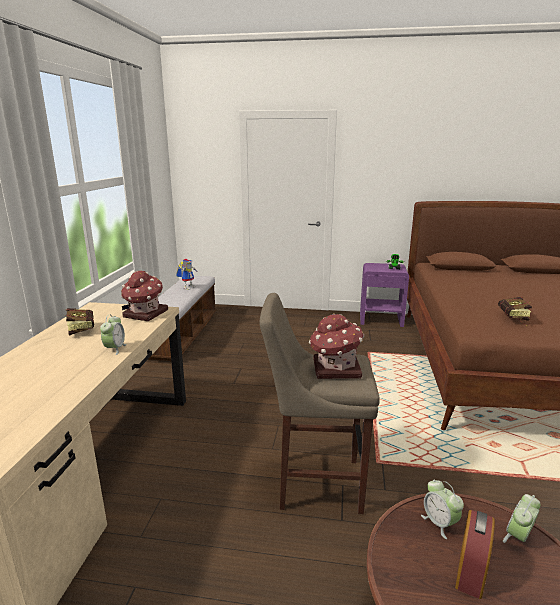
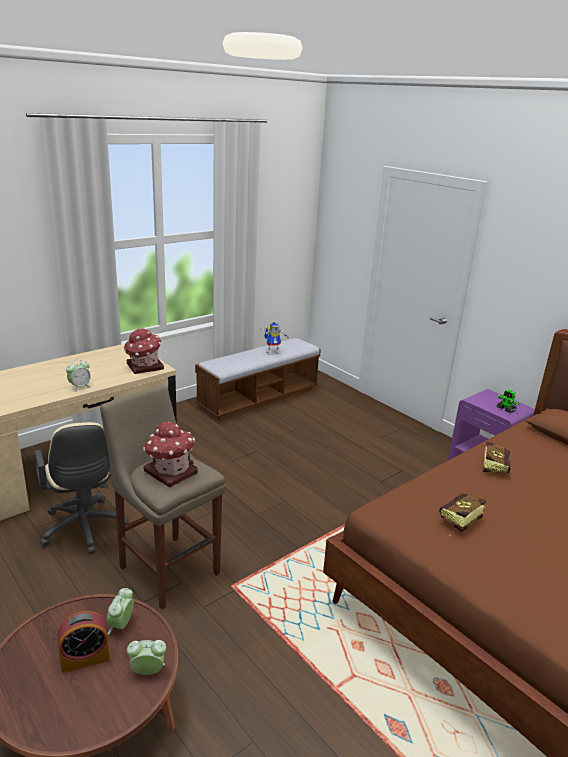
camera: 40 degrees right, 5 degrees up
(81, 329) = (91, 363): book -> book (494, 466)
(196, 504) = (84, 530): none -> beige office chair

